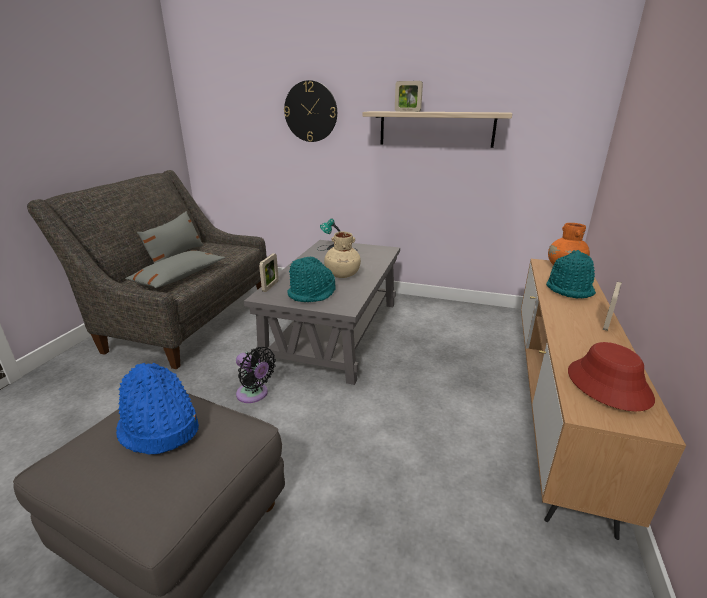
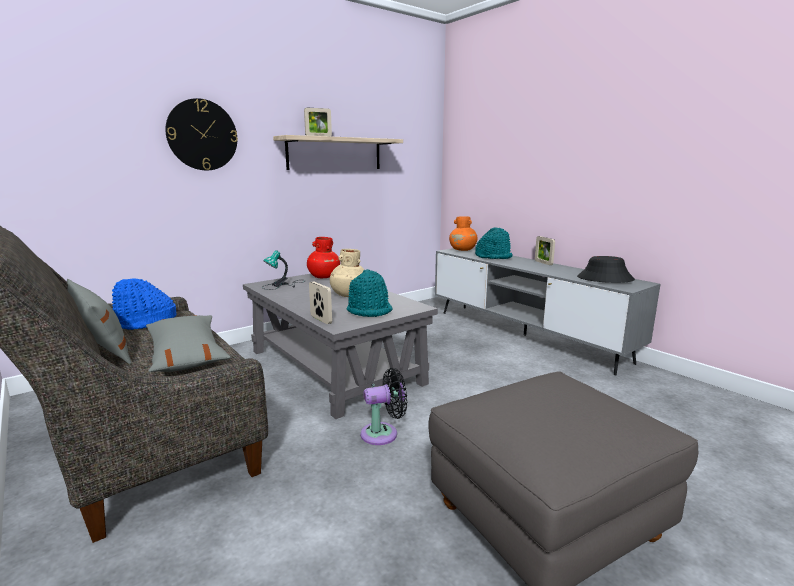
camera: 55 degrees left, 10 degrees down
(159, 429) = (546, 401): blue hat -> blue hat (144, 322)
(377, 252) = (323, 277): none -> red vase
(555, 404) = (524, 335): brown tv stand -> grey tv stand
(607, 384) = (605, 279): red hat -> black hat

